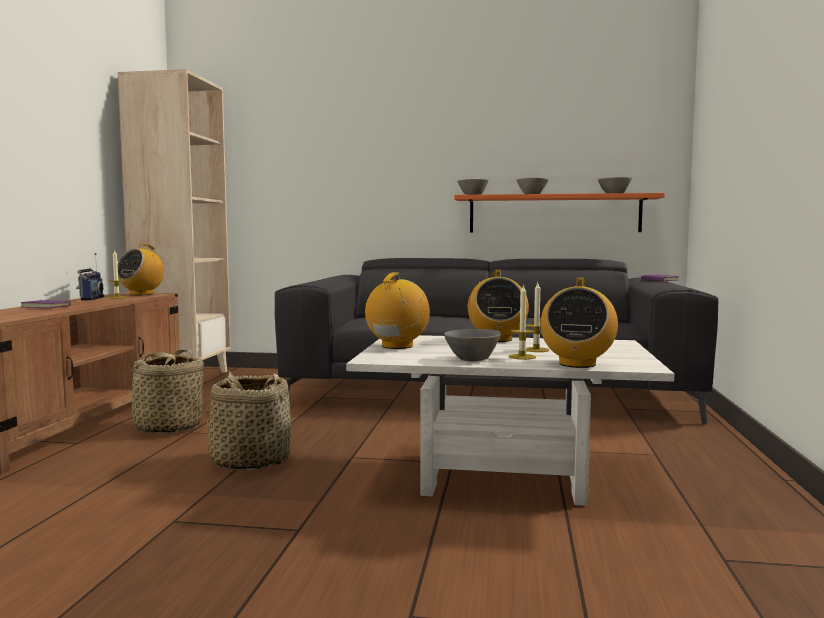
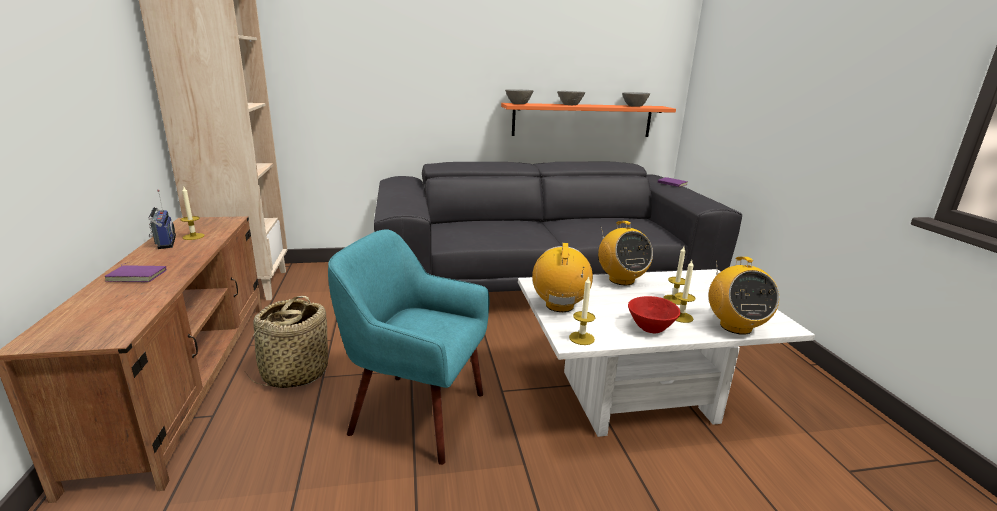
camera: 20 degrees left, 15 degrees up
(142, 294) = (212, 223): radio -> none
(250, 461) = (416, 413): basket -> turquoise armchair
(385, 359) = (581, 338): none -> candle
(471, 359) = (649, 327): grey bowl -> red bowl

